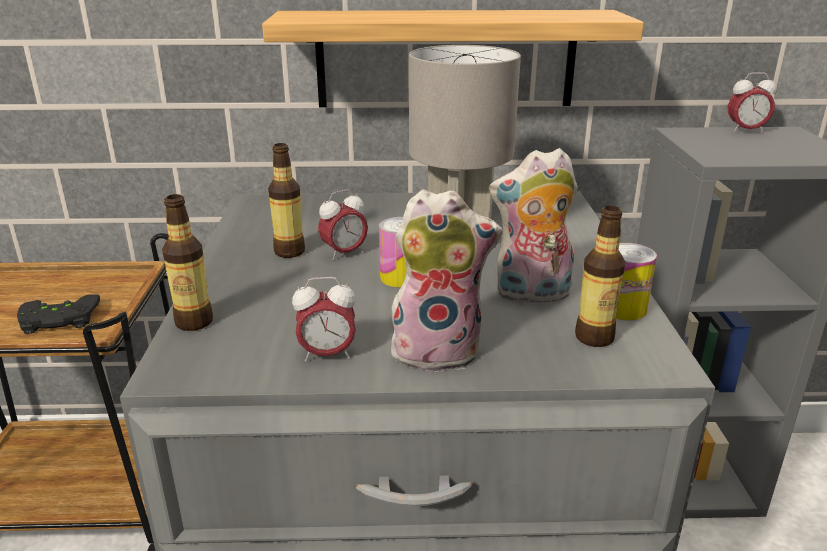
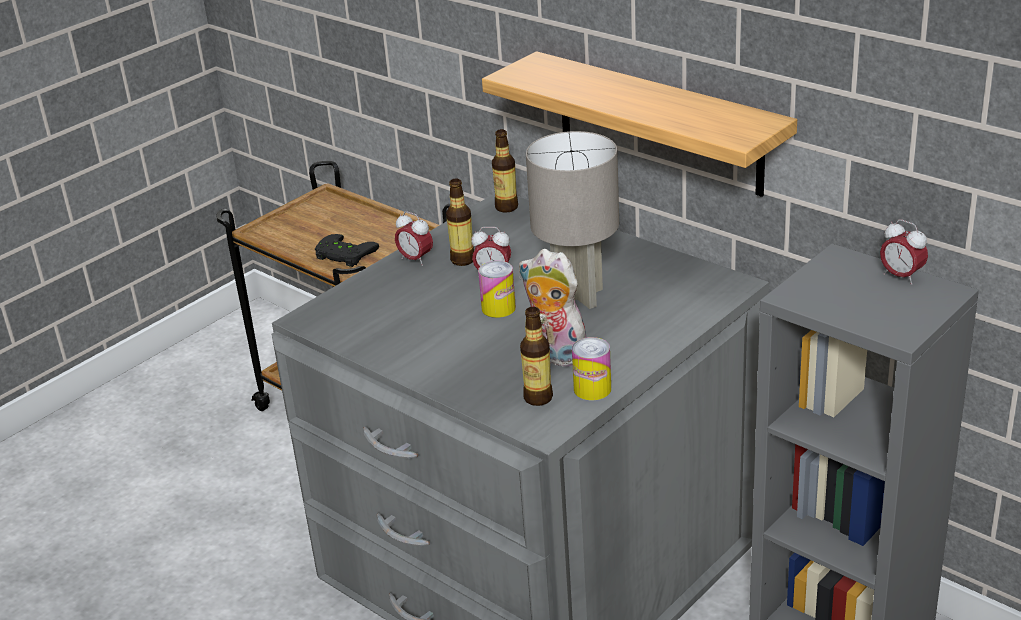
camera: 45 degrees right, 5 degrees up
(194, 322) = (349, 292): bottle -> bottle (506, 207)
(327, 354) = (385, 342): alarm clock -> alarm clock (415, 259)
(438, 350) = (442, 365): plush toy -> none

